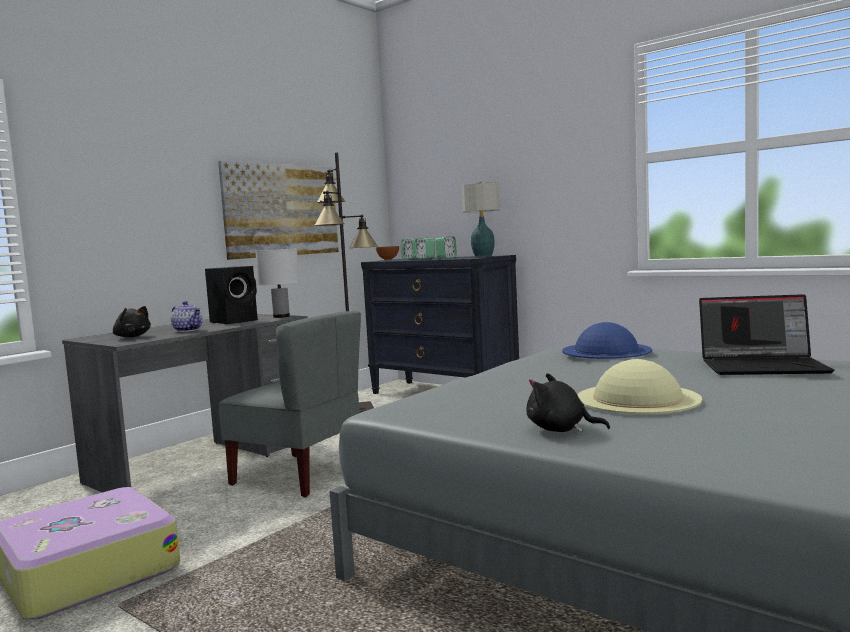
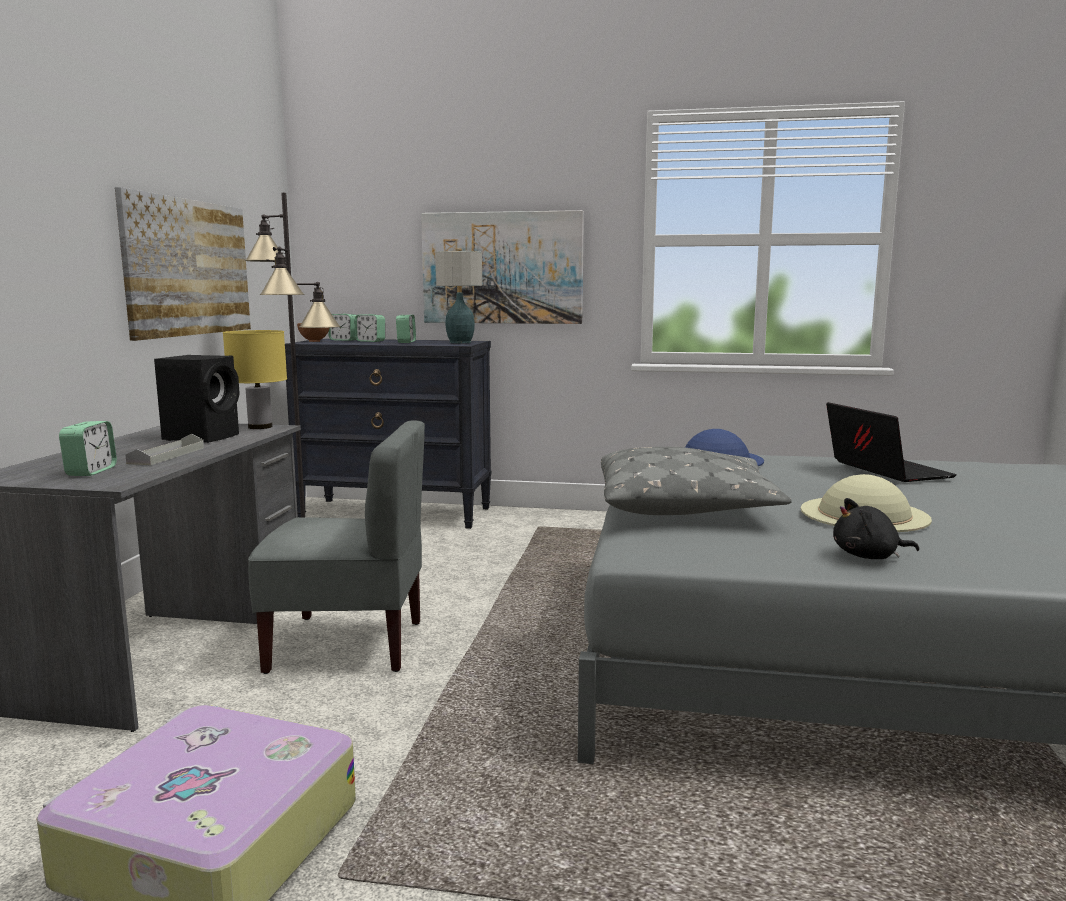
camera: 30 degrees left, 5 degrees up
(131, 337) = (91, 471): black plush toy -> alarm clock
(188, 330) = (167, 455): teapot -> grey tray
(281, 316) = (261, 427): white table lamp -> yellow table lamp
(499, 383) = (686, 506): none -> grey pillow
(524, 194) = (502, 268): none -> picture
(764, 366) = (884, 470): laptop -> laptop turned 90 degrees counterclockwise

